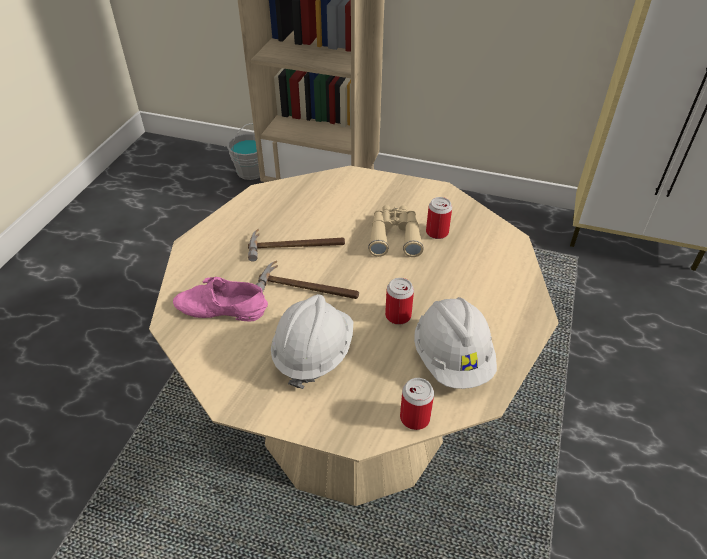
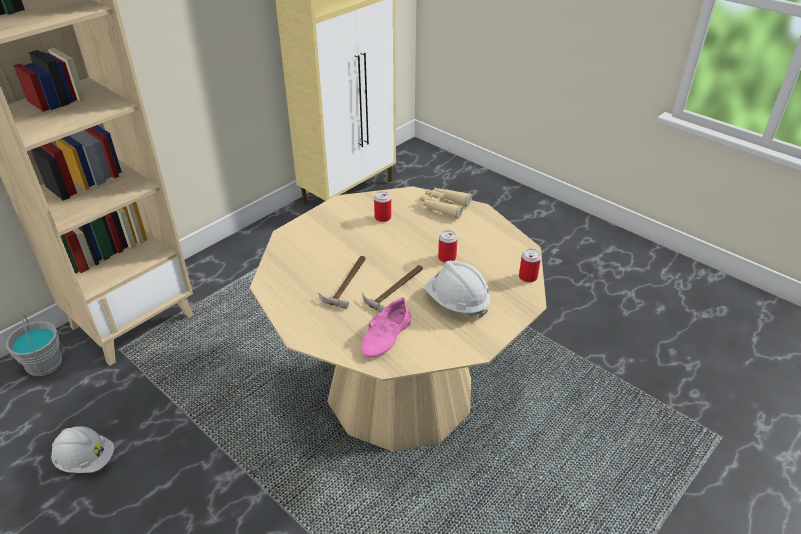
camera: 65 degrees left, 5 degrees down
(394, 236) = (372, 236): beige binoculars -> beige binoculars (443, 206)
(452, 359) = (493, 249): white hard hat -> white hard hat (86, 460)

